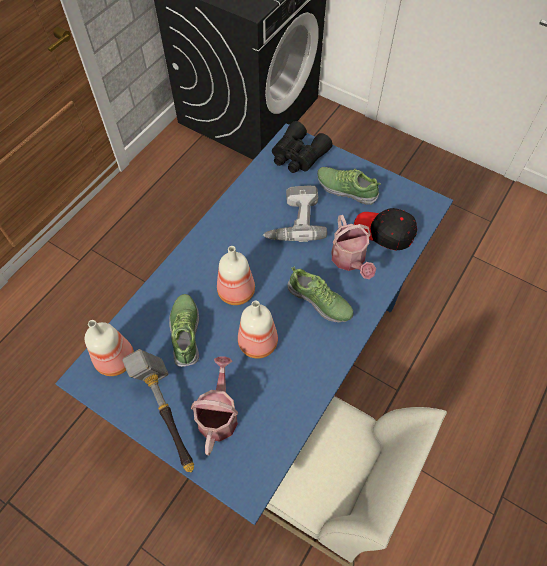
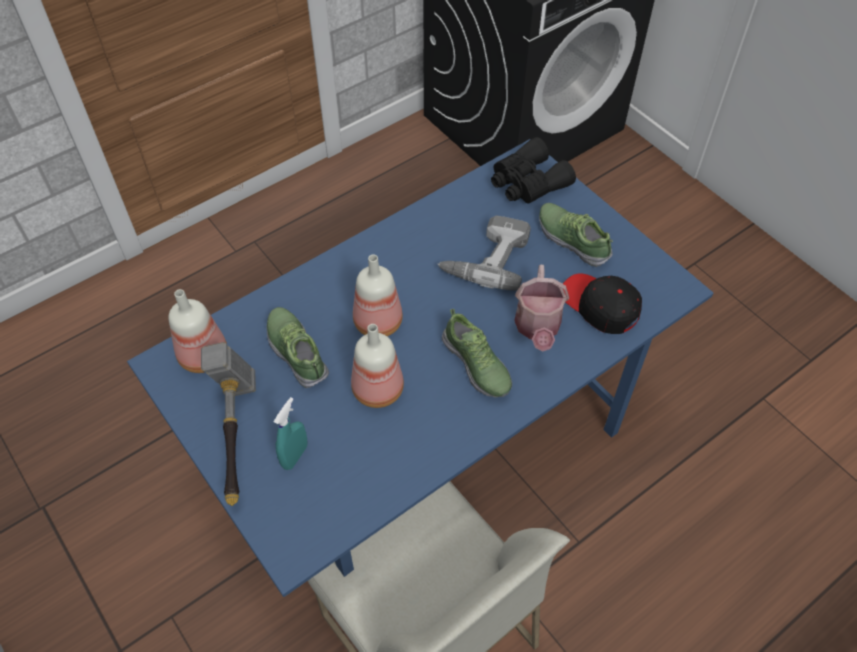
camera: 20 degrees right, 5 degrees down
(186, 333) = (297, 351): shoe -> shoe turned 45 degrees counterclockwise
(218, 414) = (295, 456): watering can -> turquoise spray bottle

